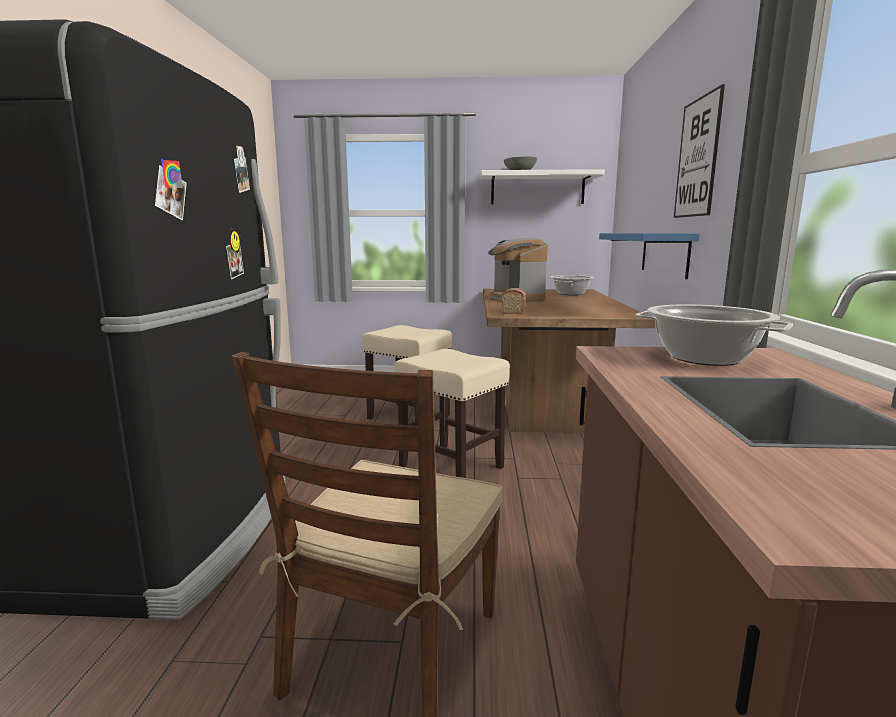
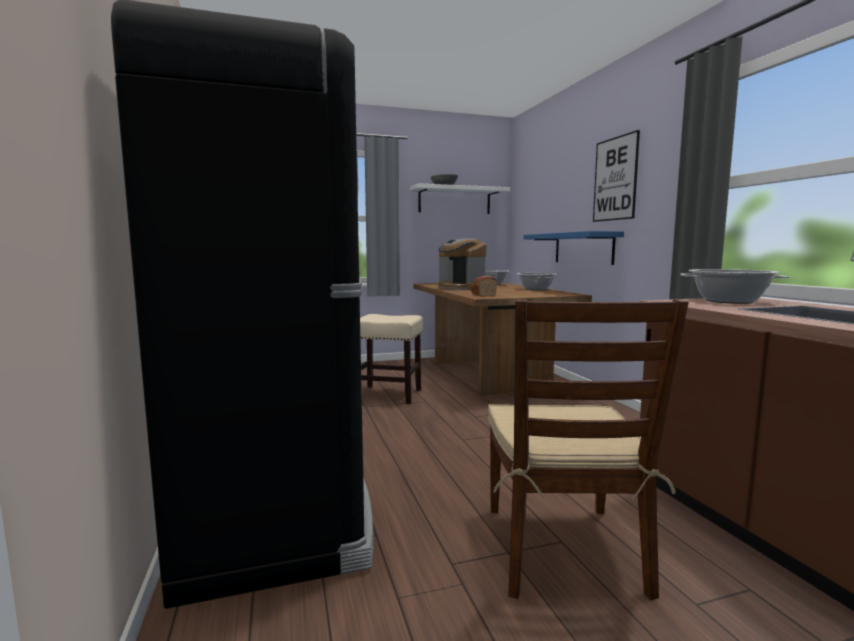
camera: 20 degrees left, 5 degrees down
(452, 467) = (465, 425): beige stool -> none
(606, 304) = (536, 289): none -> cooking pot

